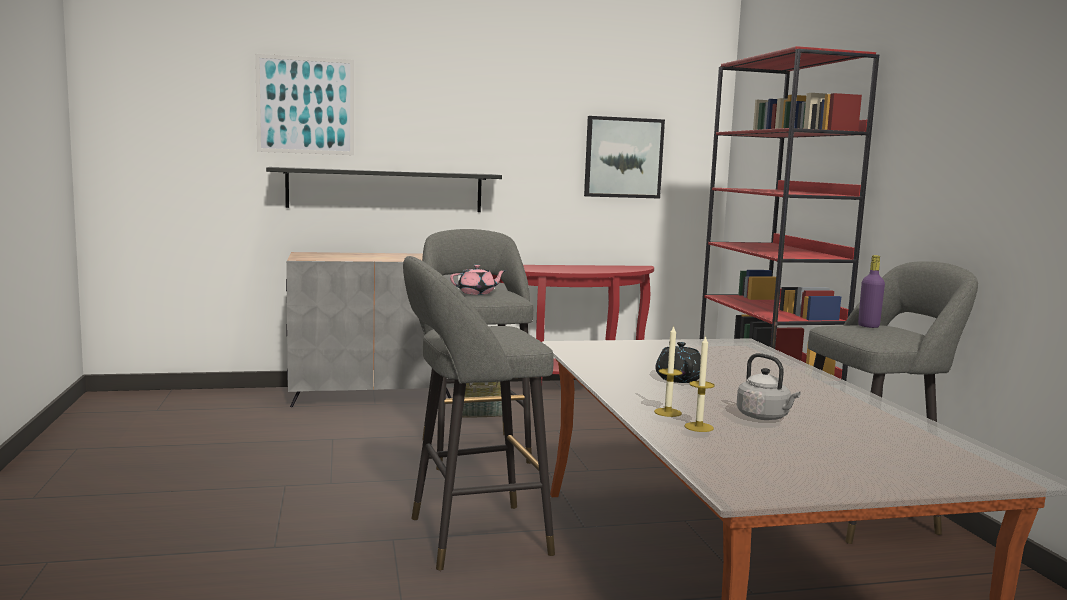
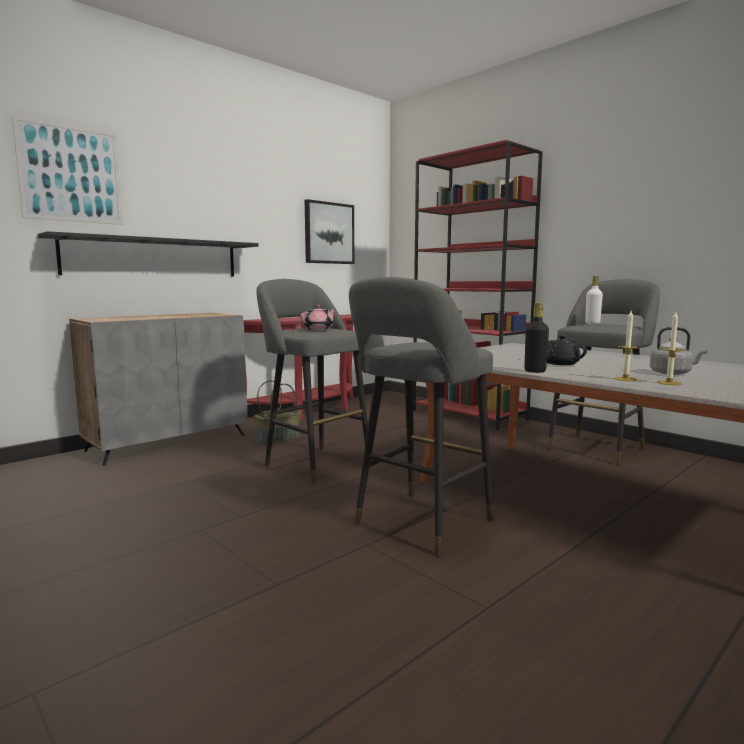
camera: 30 degrees left, 0 degrees up
(605, 383) = (535, 371): none -> black bottle
(868, 326) = (592, 323): purple bottle -> white bottle

